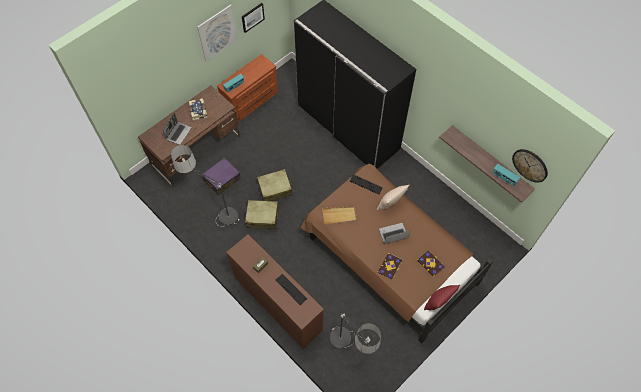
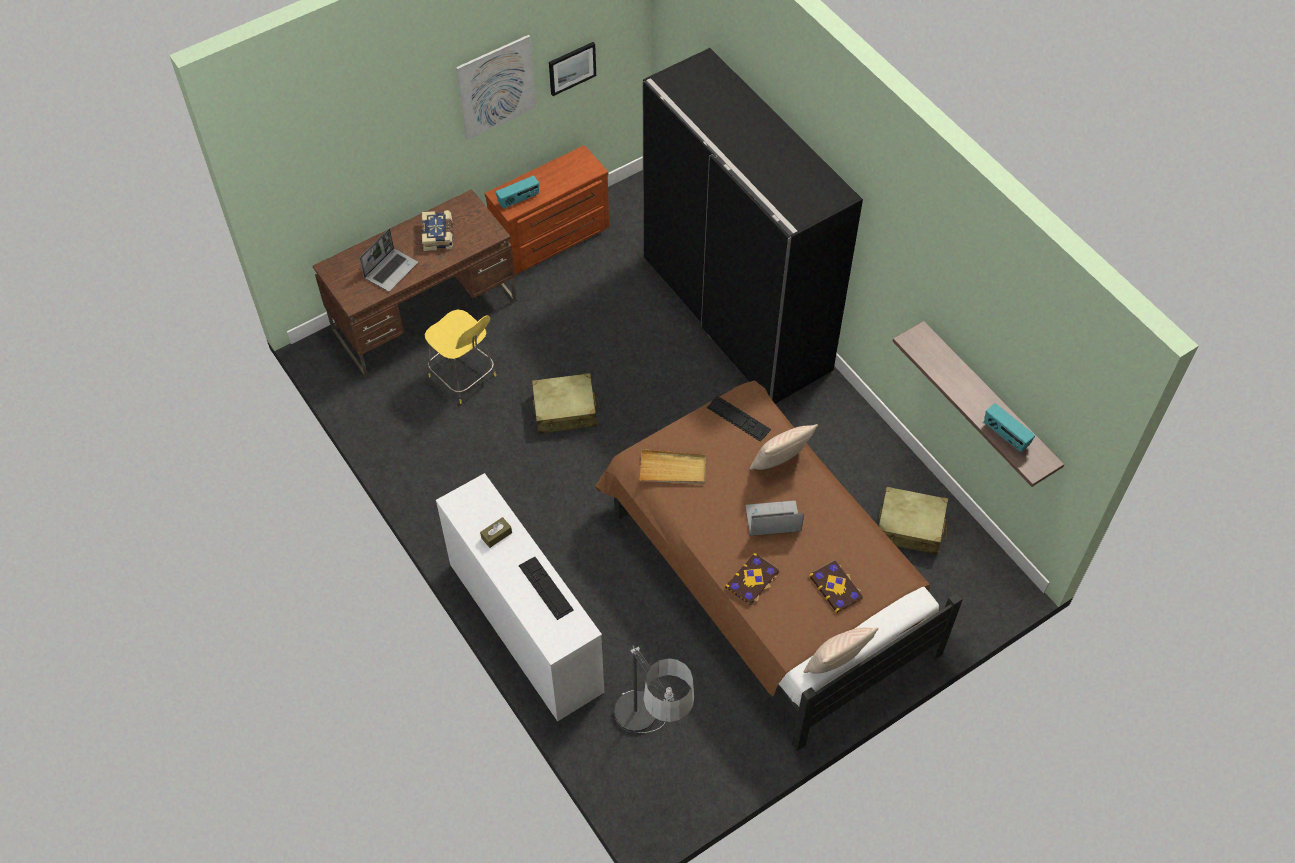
camera: 10 degrees right, 5 degrees down
(214, 212) = (436, 437): floor lamp -> none
(222, 179) = (464, 377): purple suitcase -> yellow stool
(262, 217) = (529, 461): beige suitcase -> beige suitcase (910, 527)
(277, 303) = (525, 626): brown dresser -> white dresser
(438, 302) = (836, 662): red pillow -> beige pillow
(530, 165) = (1055, 412): wall clock -> none

